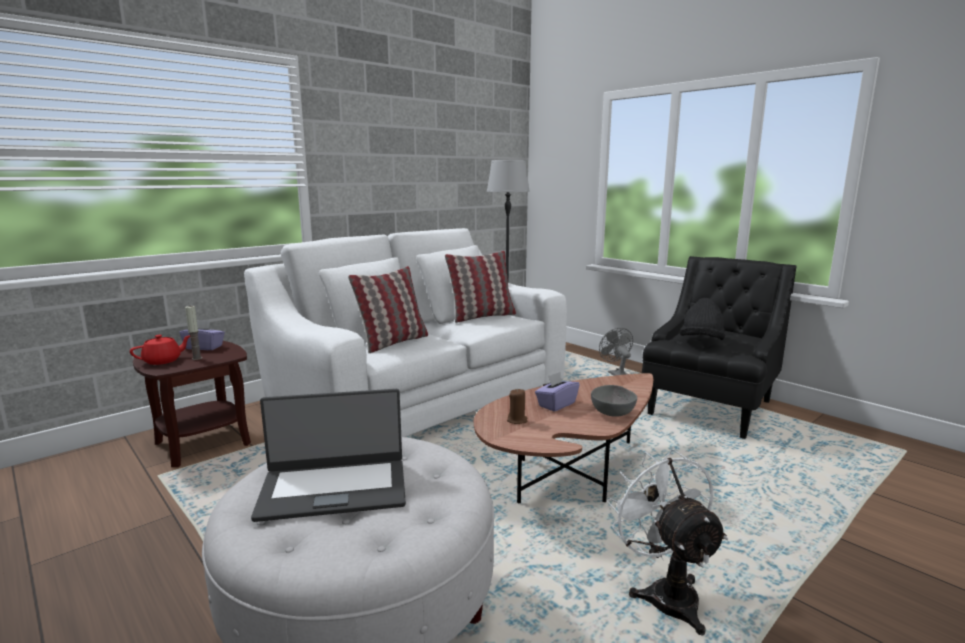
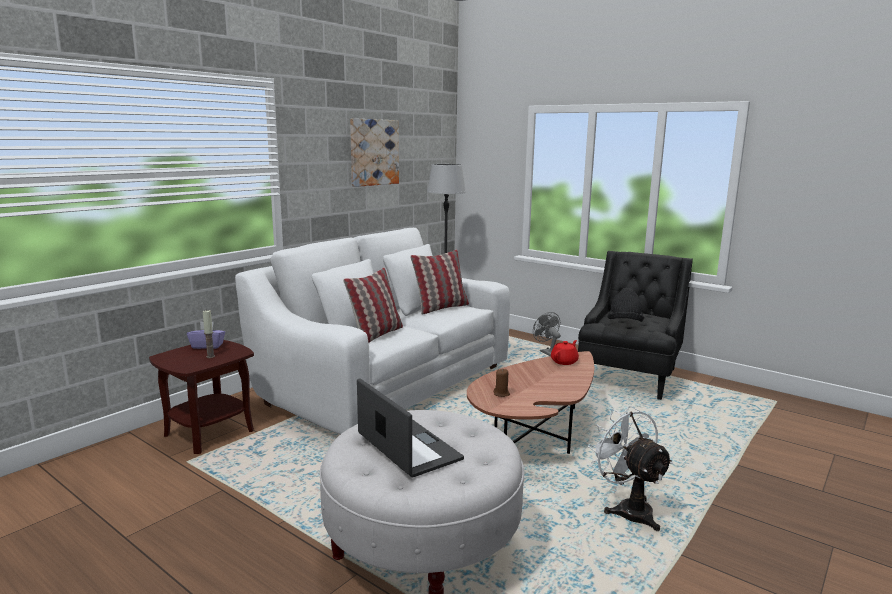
camera: 10 degrees left, 0 degrees up
(163, 361) = (181, 360): red teapot -> red teapot (564, 361)
(334, 488) = (407, 448): laptop -> laptop turned 105 degrees counterclockwise
(425, 146) = (373, 152): none -> picture
(556, 404) = (526, 380): purple tissue box -> none
(613, 413) = (572, 384): grey bowl -> none

